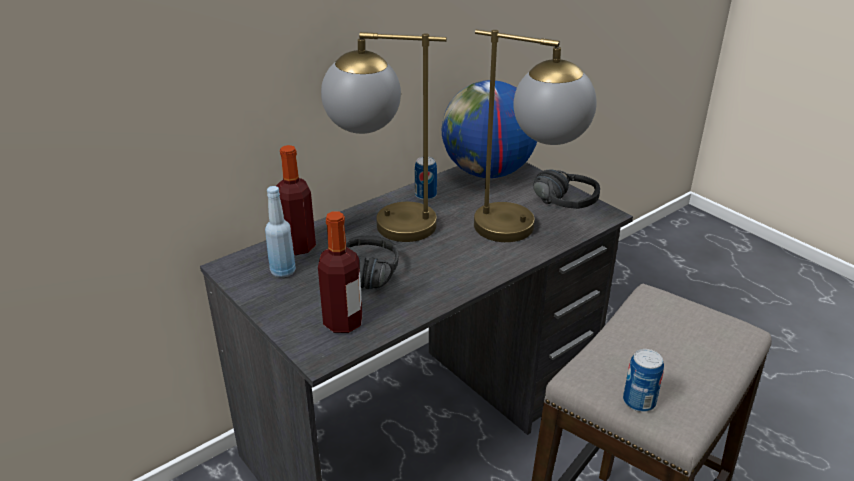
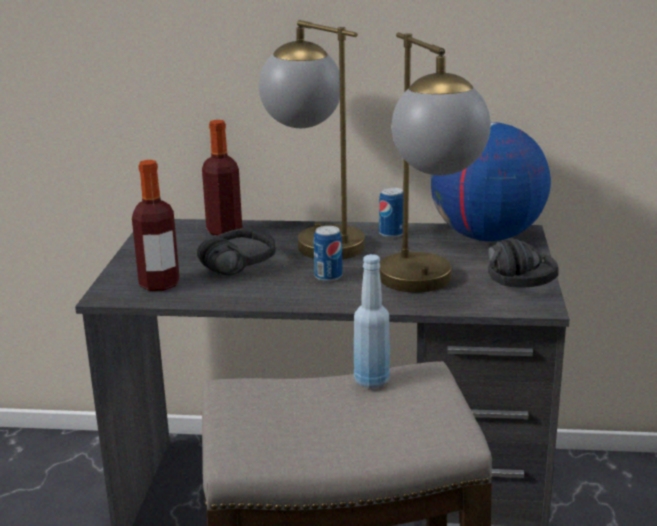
camera: 45 degrees right, 10 degrees down
(283, 271) = (184, 241): blue bottle -> blue bottle (371, 381)
(639, 402) = (239, 424): can -> can (328, 277)

